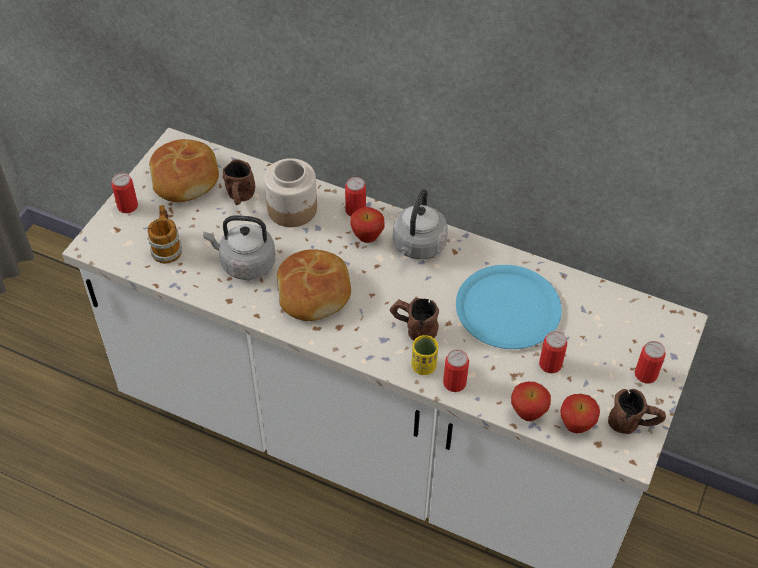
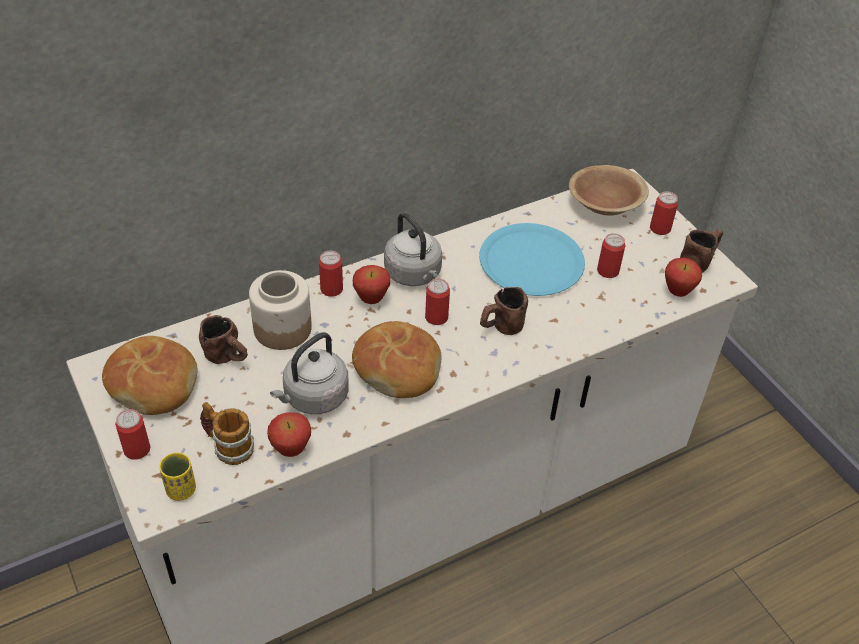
camera: 55 degrees left, 5 degrees down
(423, 366) = (545, 343): yellow cup -> yellow cup (181, 490)
(454, 383) = (578, 335): can -> can (436, 317)
(527, 414) = (645, 311): apple -> apple (291, 450)
(632, 320) = (604, 205): none -> brown bowl

